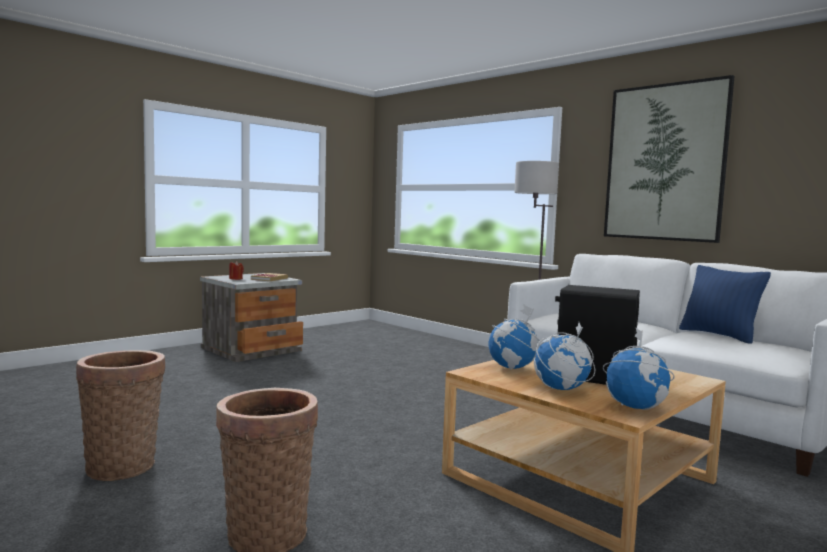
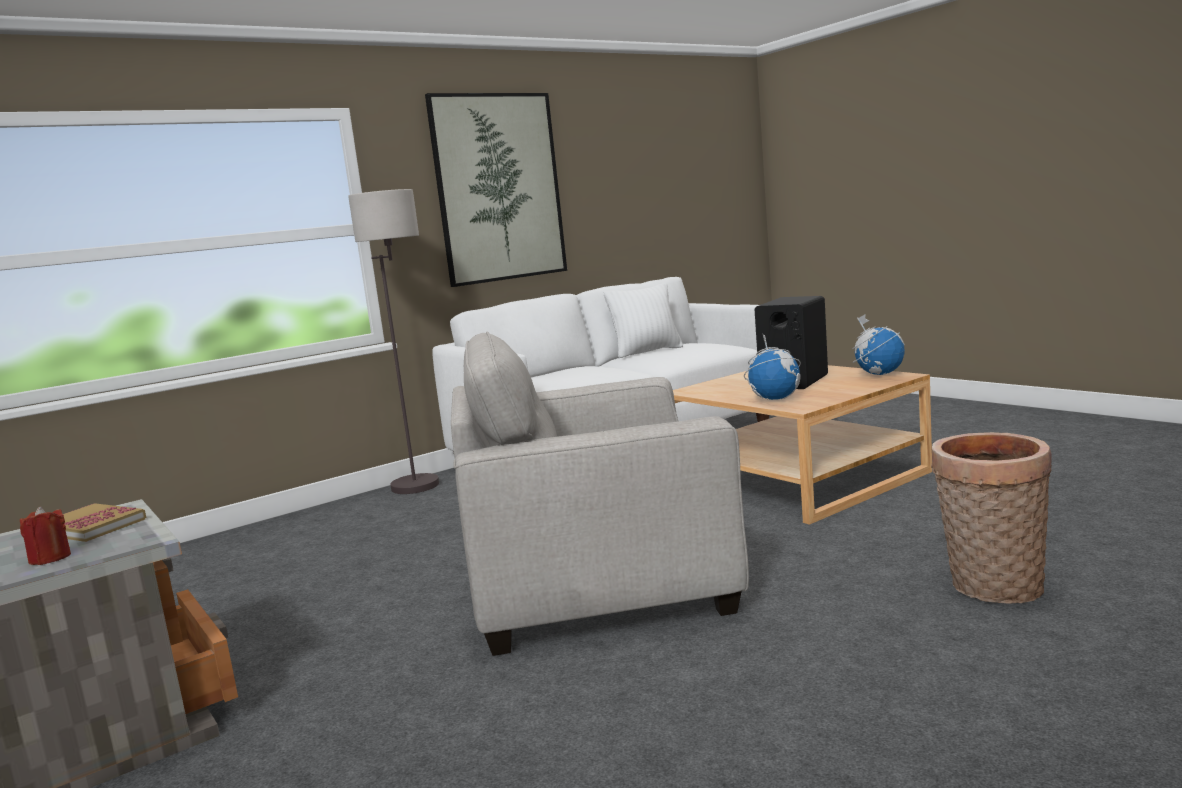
camera: 80 degrees left, 5 degrees up
(124, 465) = (870, 723): basket -> none
(351, 409) = (598, 581): none -> grey armchair
(561, 389) = (843, 387): globe -> none
(719, 335) = (647, 352): blue pillow -> white pillow

